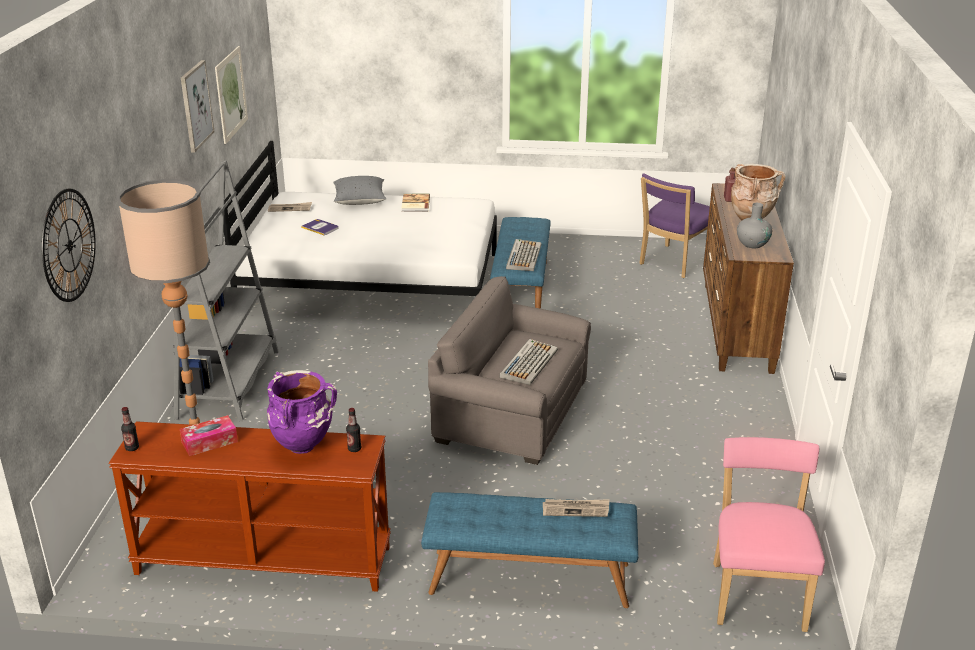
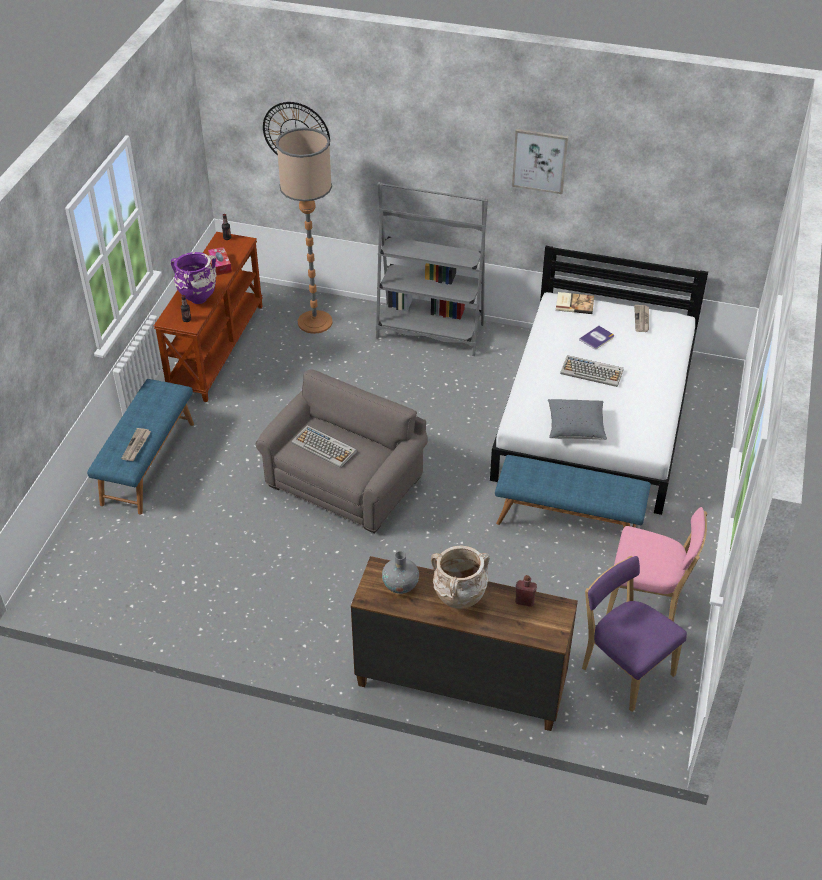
camera: 100 degrees right, 15 degrees up
(231, 94) = (630, 191): picture -> none
(360, 201) = (662, 365): grey pillow -> grey pillow (575, 428)
(415, 204) = (650, 402): book -> book (574, 304)
(523, 256) = (538, 478): keyboard -> keyboard (592, 372)
(757, 593) = (81, 576): pink chair -> pink chair (648, 600)

